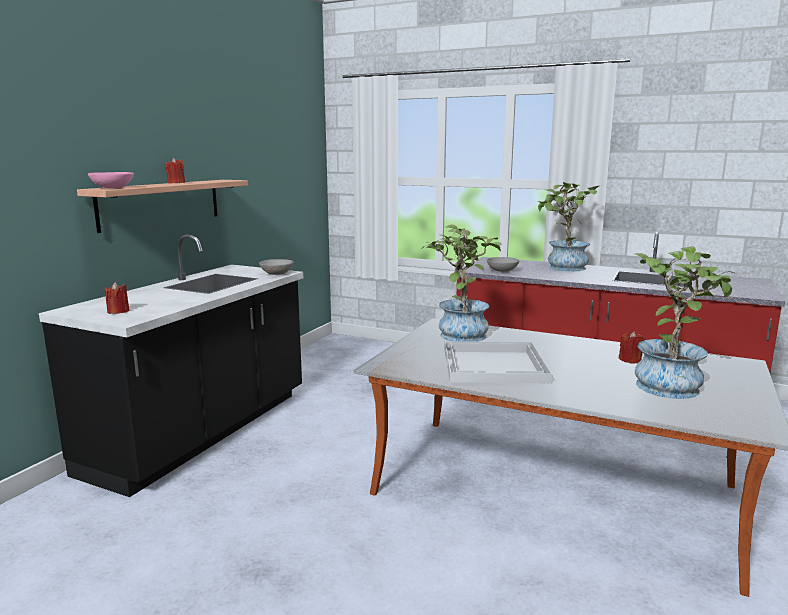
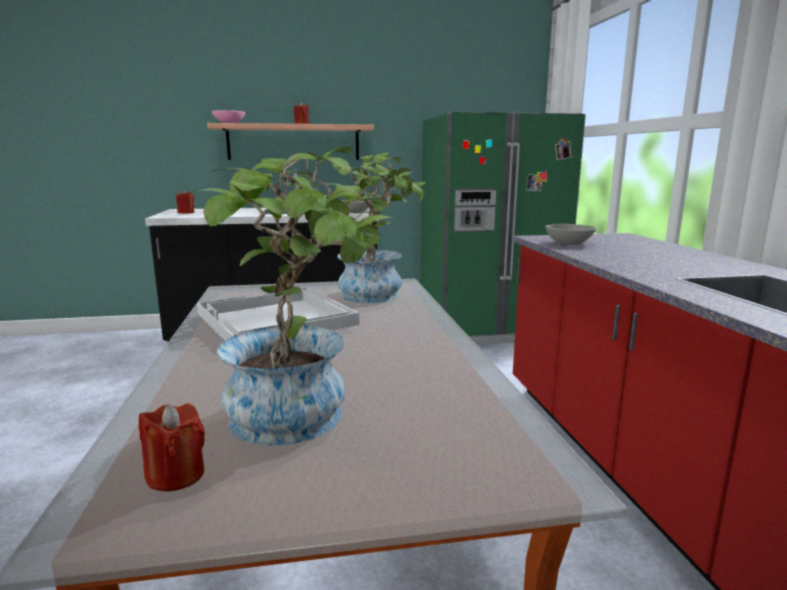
camera: 55 degrees right, 0 degrees up
(342, 356) = (487, 329): none -> green fridge
(563, 268) = (675, 256): potted plant -> none
(630, 360) = (397, 376): red candle -> red candle (176, 475)

